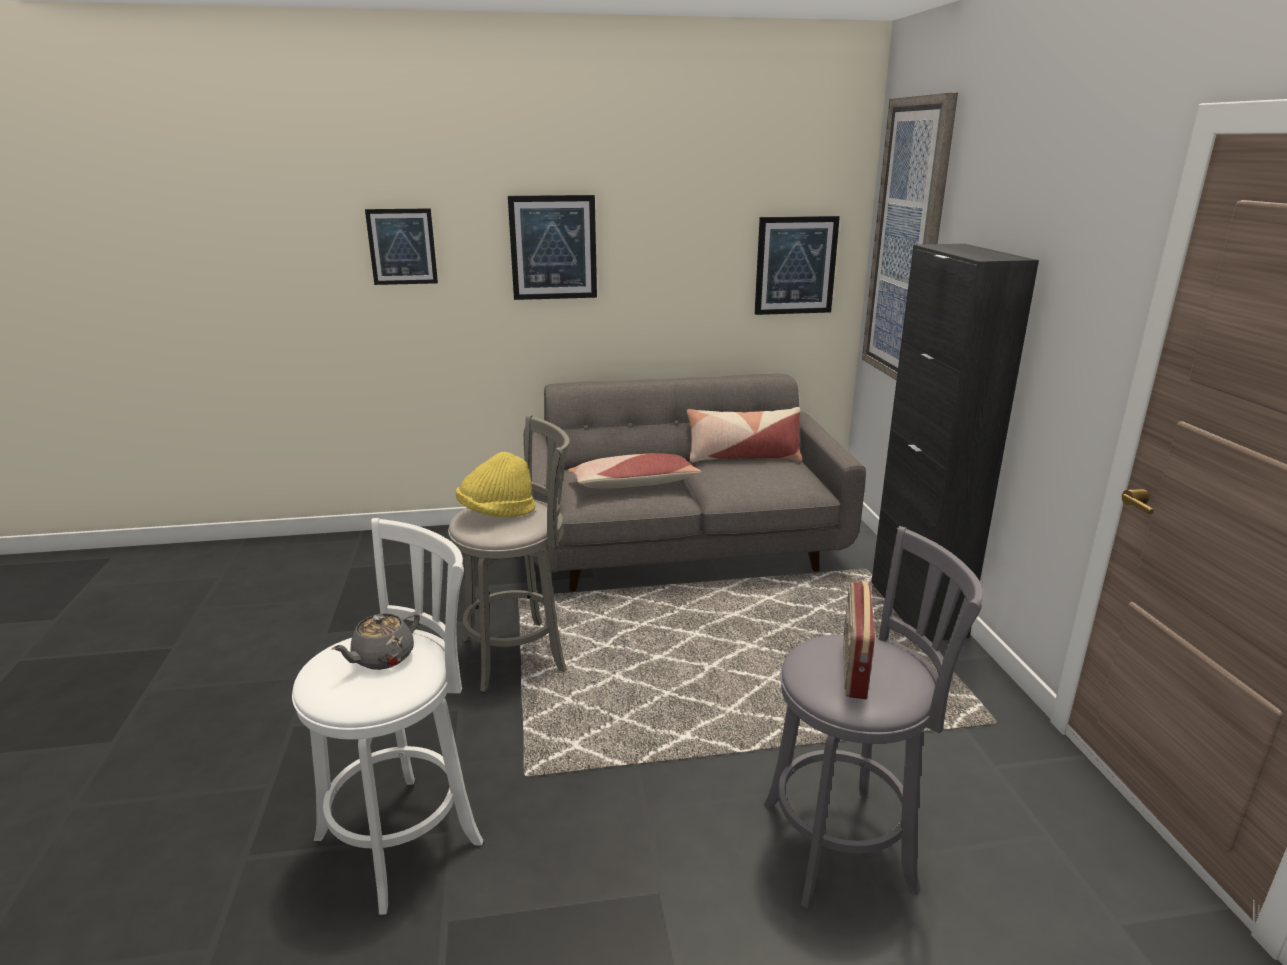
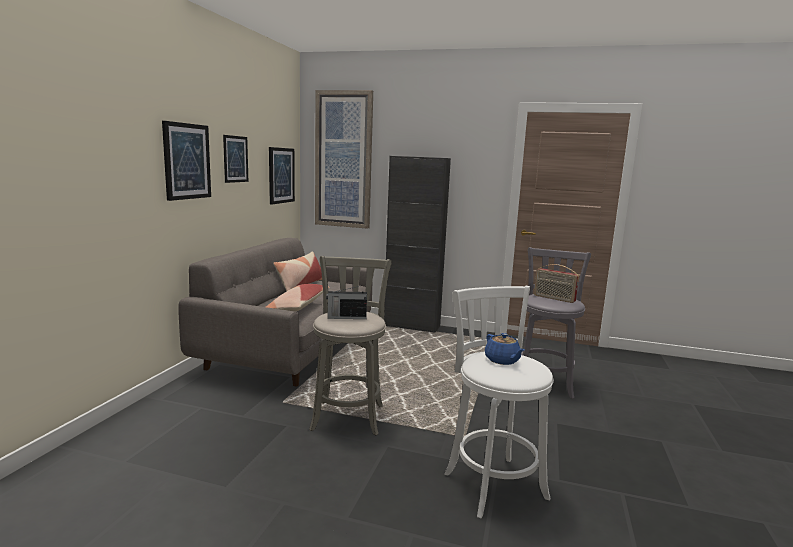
camera: 65 degrees left, 10 degrees down
(382, 658) = (502, 360): grey teapot -> blue teapot
(402, 246) = (94, 156): picture -> picture (235, 159)
(497, 513) = (346, 317): yellow hat -> radio

